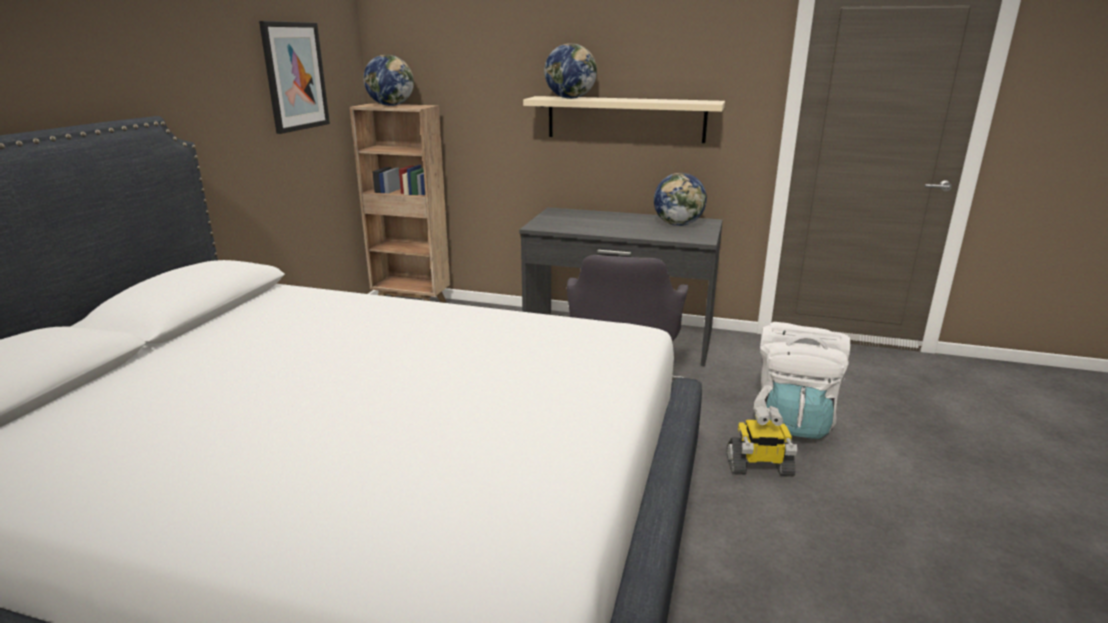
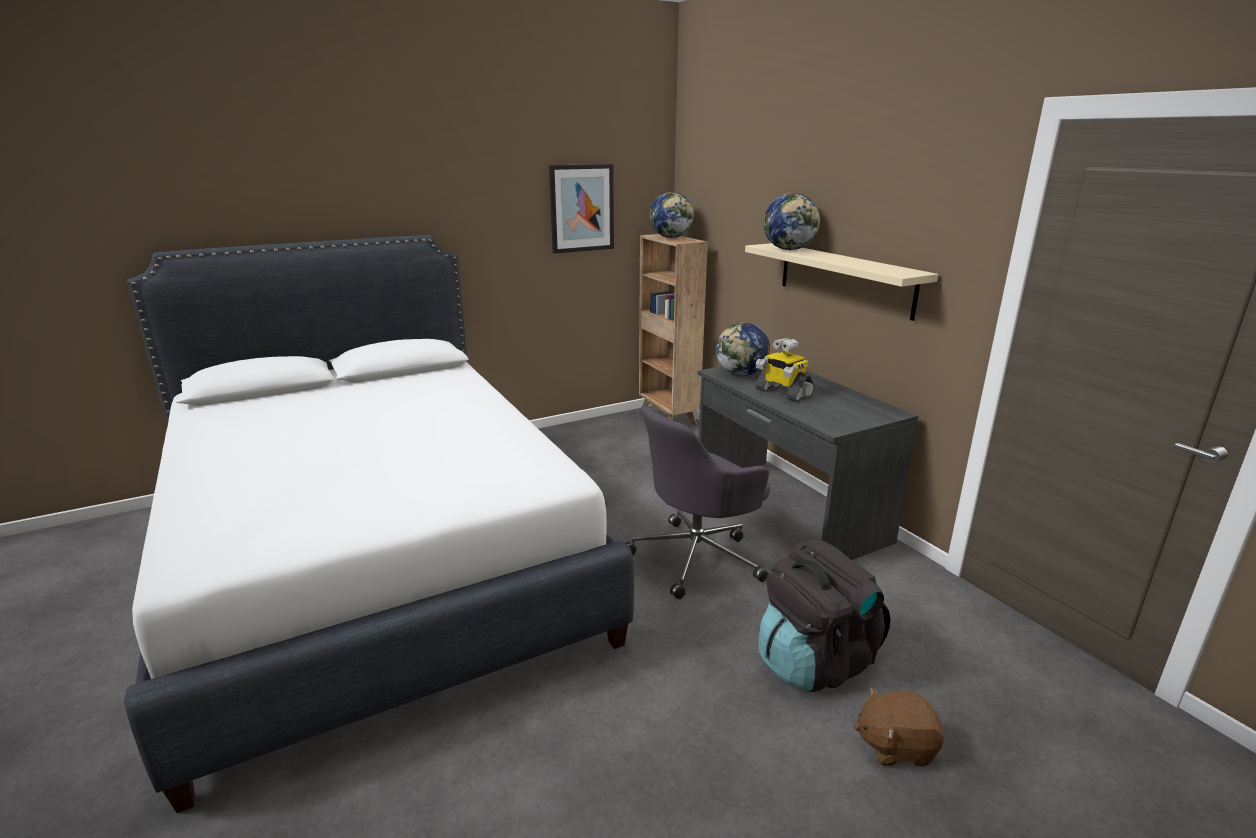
camera: 45 degrees right, 0 degrees up
(678, 224) = (851, 407): globe -> globe (741, 374)
(759, 467) = (703, 675): toy robot -> toy robot (782, 393)
(792, 420) = (814, 661): white backpack -> black backpack
(895, 440) = (895, 746): none -> brown plush toy

